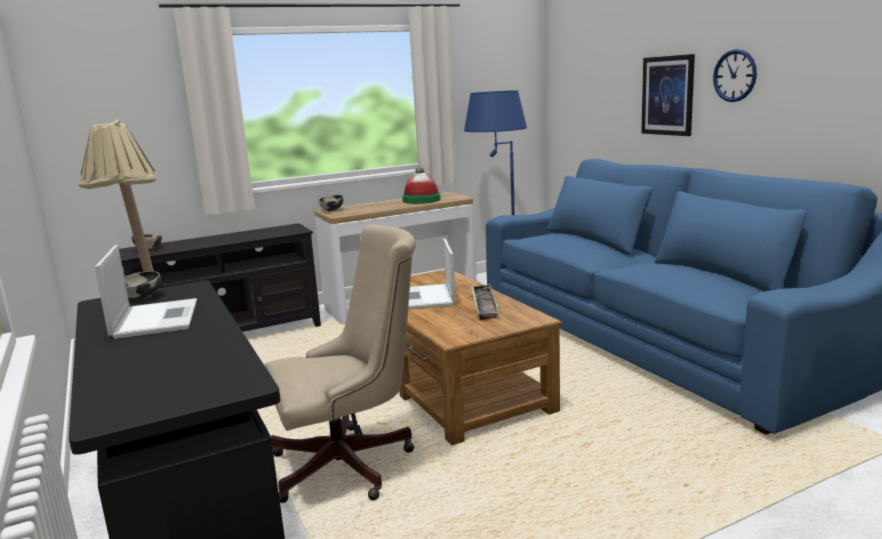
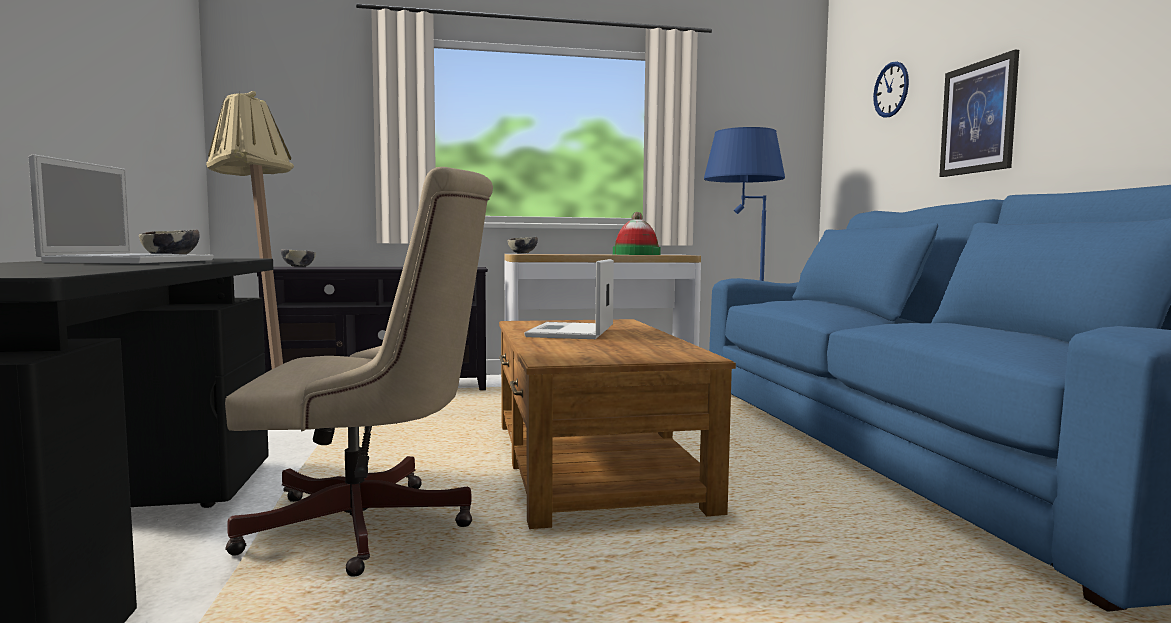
camera: 15 degrees right, 10 degrees down
(484, 305) = (638, 342): tray -> none
(734, 75) = (1081, 64): wall clock -> wall clock (891, 89)

